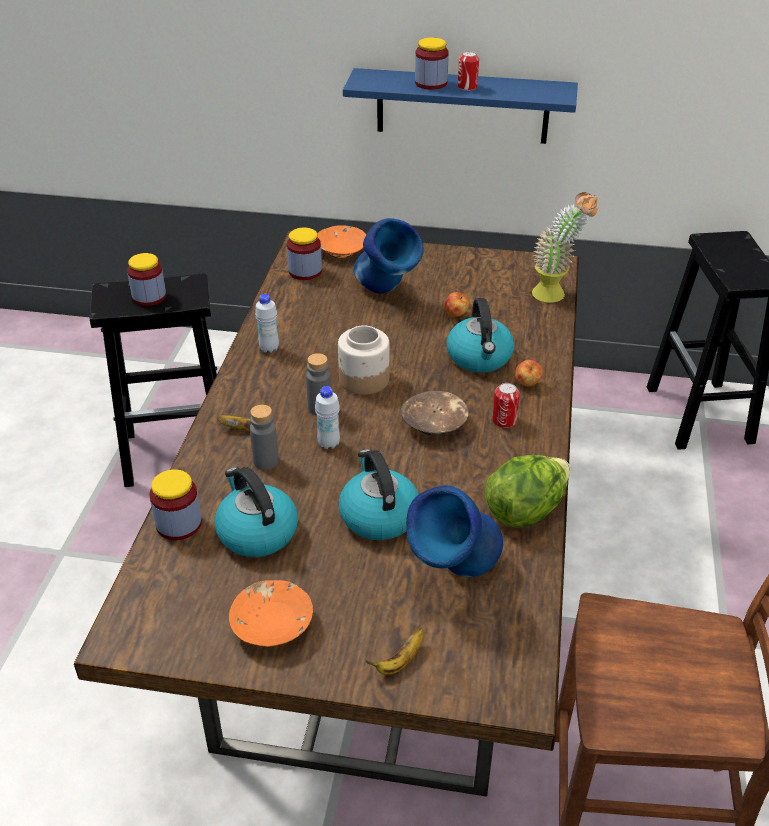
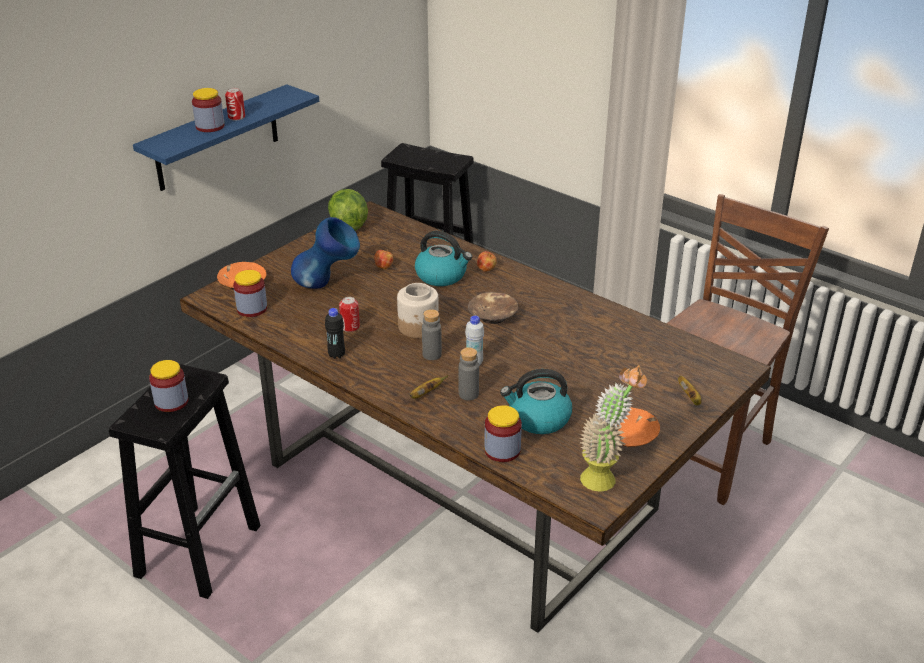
camera: 60 degrees left, 5 degrees down
(269, 348) = (336, 355): white bottle -> black bottle
(378, 516) = (562, 366): kettle -> none
(453, 577) = (637, 357): blue vase -> none
(504, 420) = (514, 290): can -> can (350, 326)
(525, 510) = (601, 313): lettuce -> lettuce (348, 224)
(556, 296) = (406, 225): potted plant -> potted plant (605, 476)

